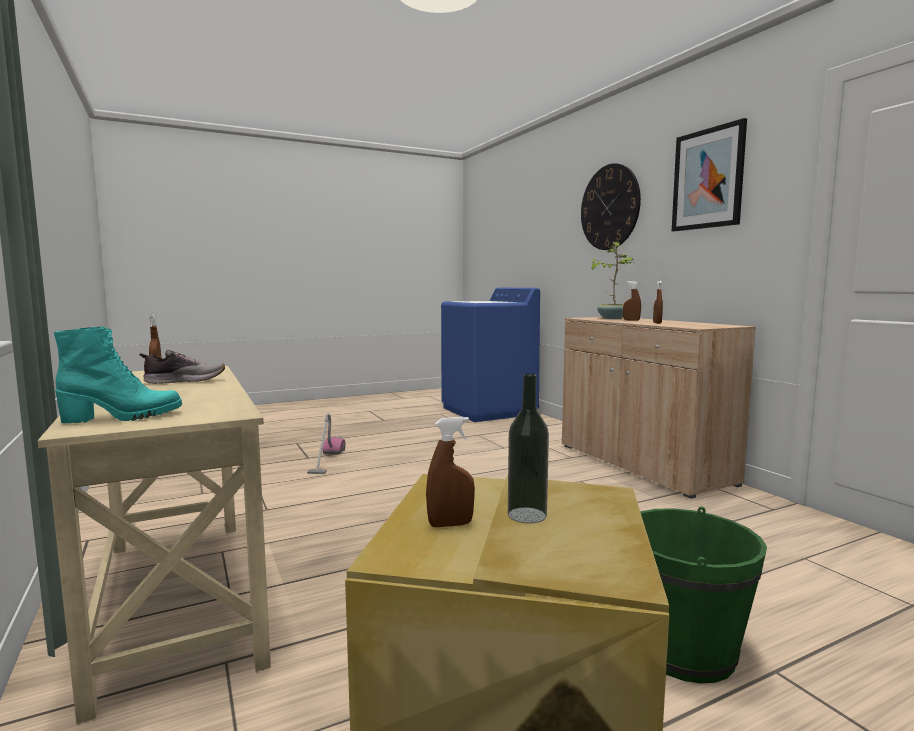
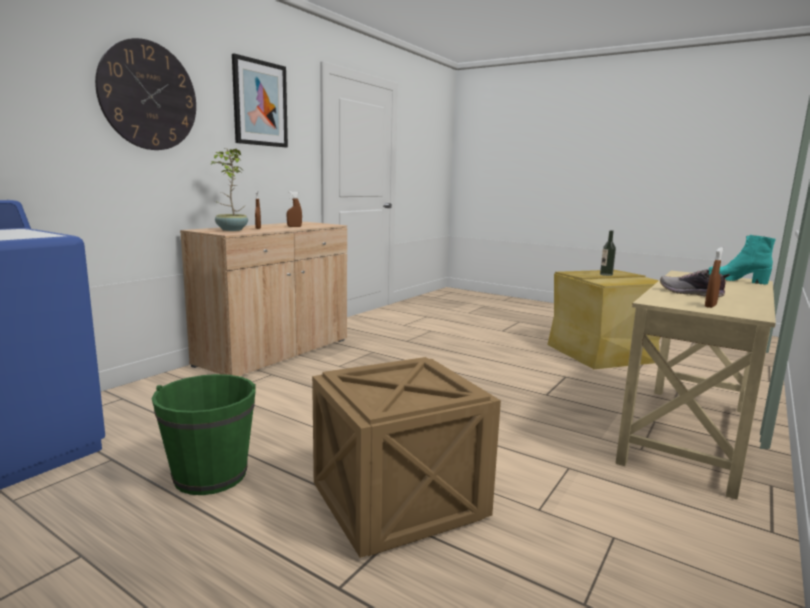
camera: 120 degrees left, 5 degrees up
(327, 460) = (401, 501): vacuum cleaner -> crate
(450, 524) = (628, 280): brown spray bottle -> none
(684, 650) = (512, 339): green bucket -> green bucket (210, 475)

